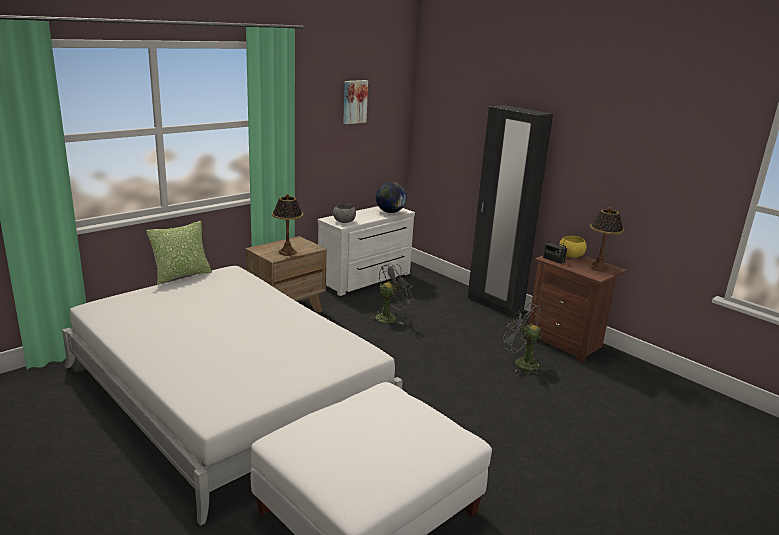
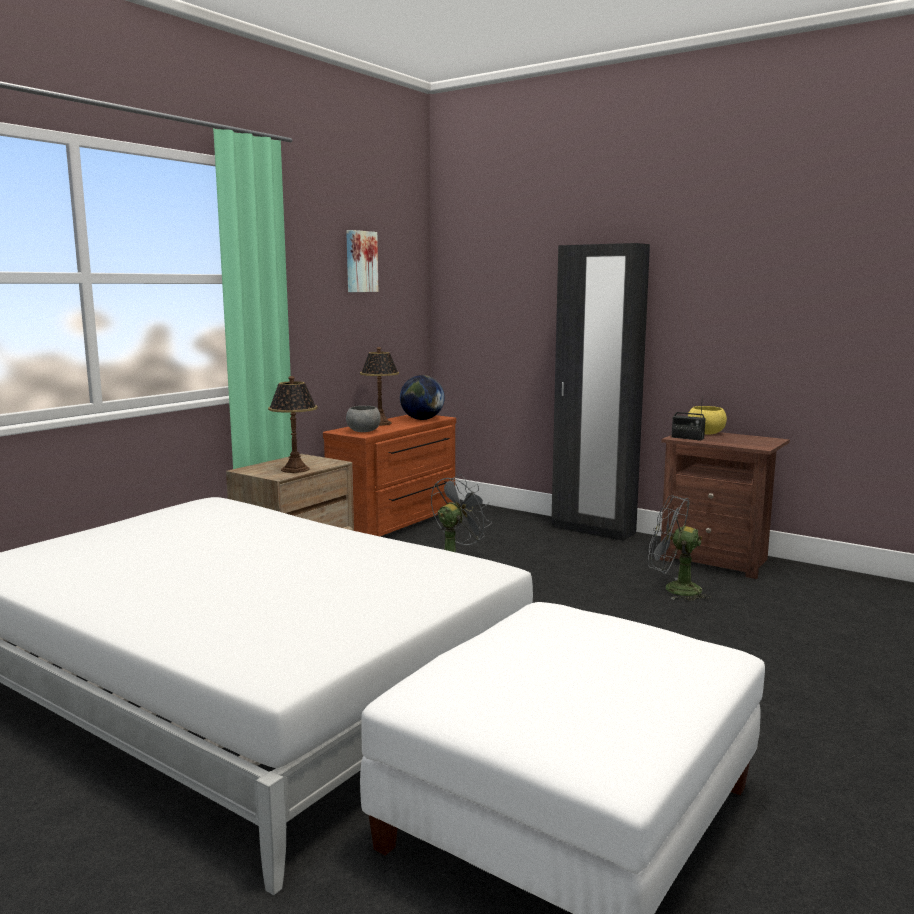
camera: 10 degrees left, 10 degrees down
(182, 276) = (131, 514): pillow -> none
(366, 279) = (397, 522): white dresser -> brown dresser
(599, 268) = (753, 440): table lamp -> table lamp (380, 423)

